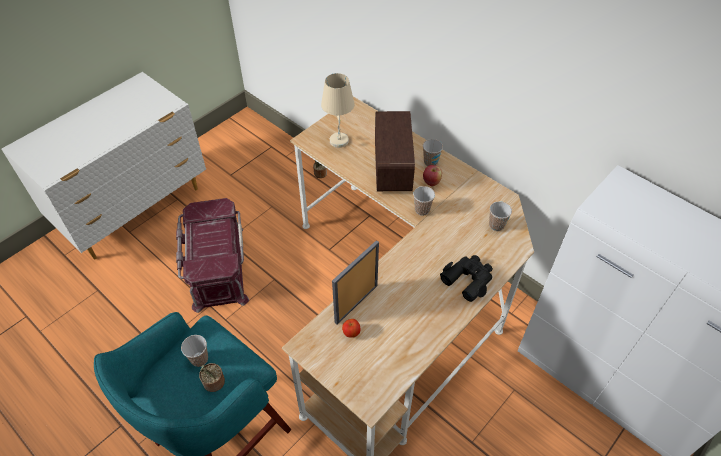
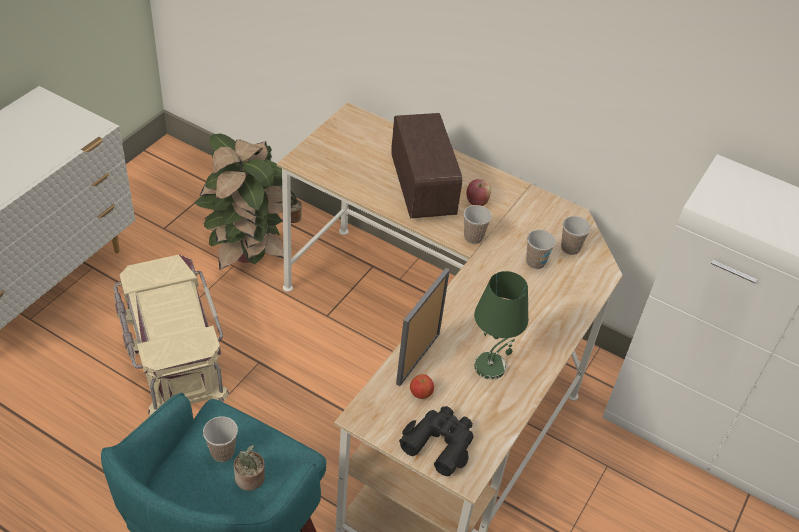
camera: 15 degrees left, 5 degrees down
(217, 267) = (172, 354): red storage box -> beige storage box
(284, 195) = (247, 250): none -> potted plant
(339, 141) = (344, 160): beige table lamp -> none
(410, 316) = (490, 366): none -> green table lamp
(430, 162) = (469, 178): cup -> cup (535, 262)
(468, 279) = (551, 315): black binoculars -> black binoculars (440, 443)

